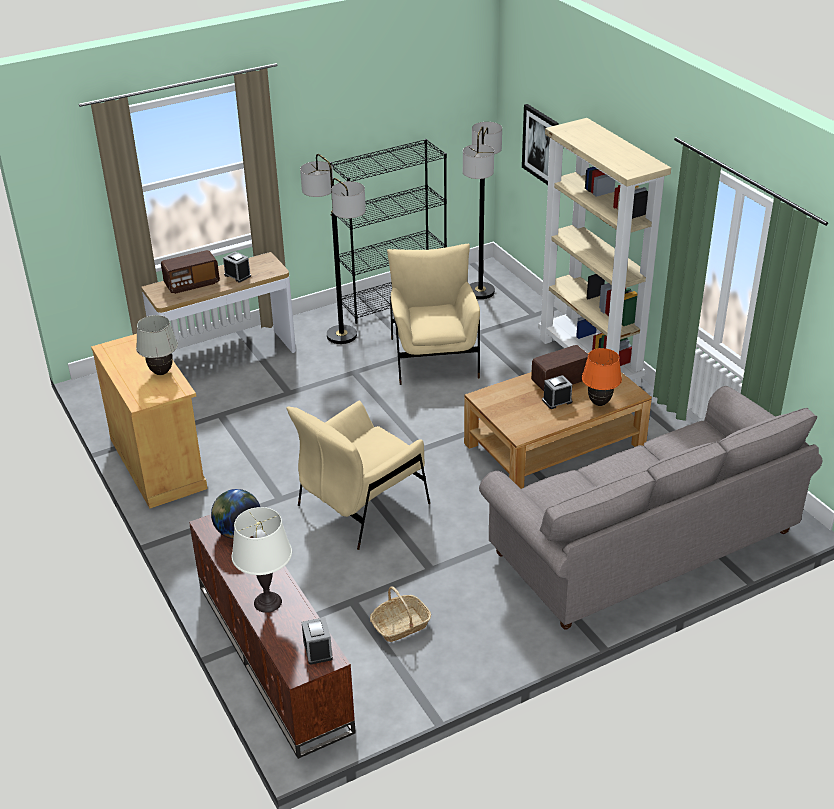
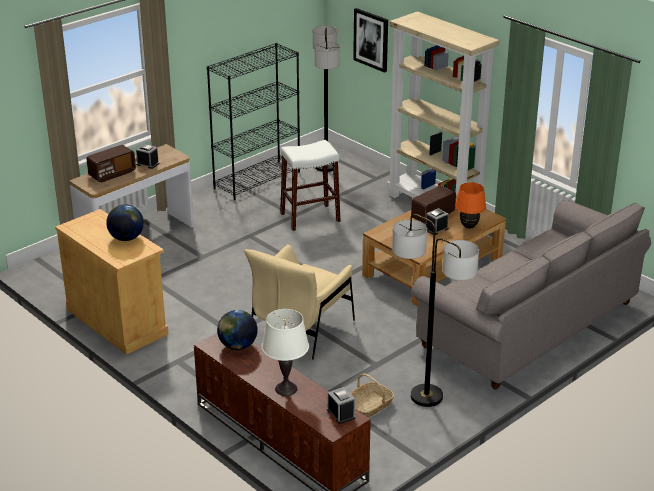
camera: 15 degrees left, 5 degrees down
(161, 372) = (126, 238): white table lamp -> globe
(341, 336) = (227, 210): floor lamp -> floor lamp (426, 396)
(434, 357) = (310, 217): beige armchair -> white stool

